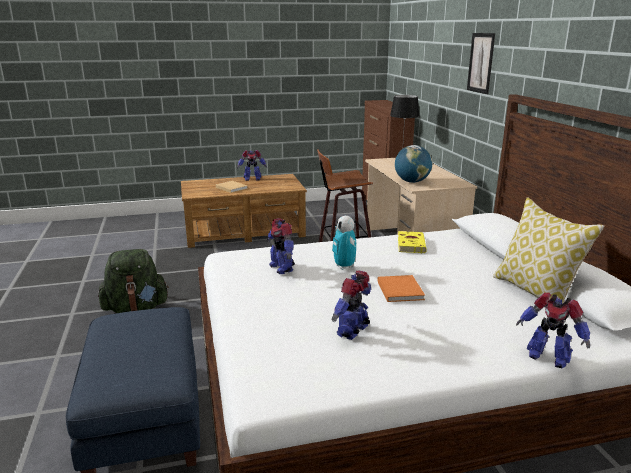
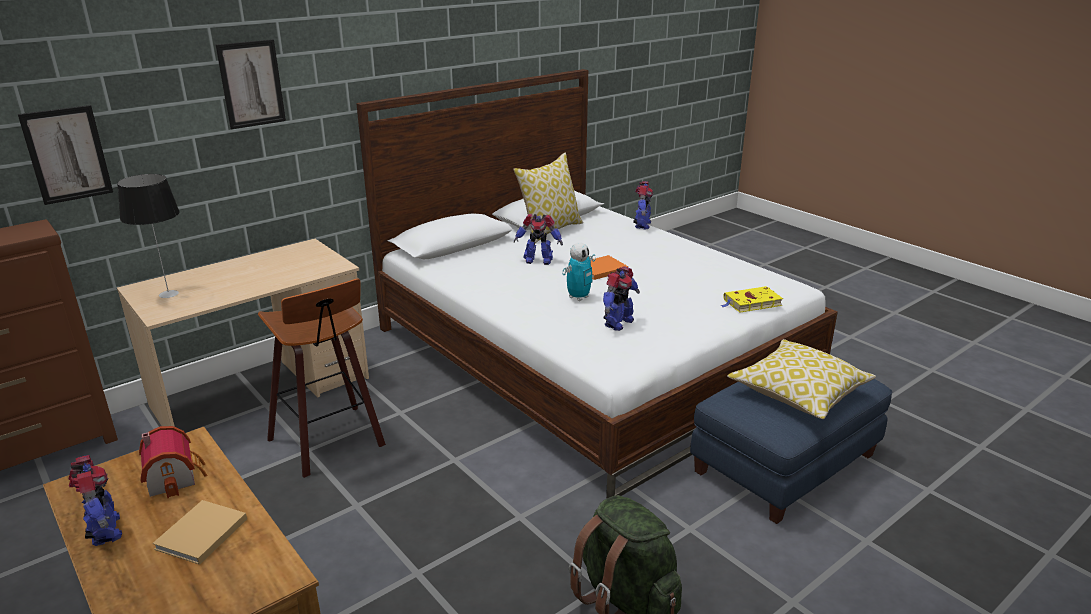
camera: 115 degrees left, 5 degrees up
(131, 345) = (798, 393): none -> pillow
(273, 186) = (175, 476): none -> toy house
(353, 331) = (686, 275): toy robot -> toy robot (538, 260)
(410, 244) = (485, 279): yellow book -> yellow book (751, 303)
(412, 182) = (309, 272): globe -> none
(426, 81) = (67, 154): none -> picture

